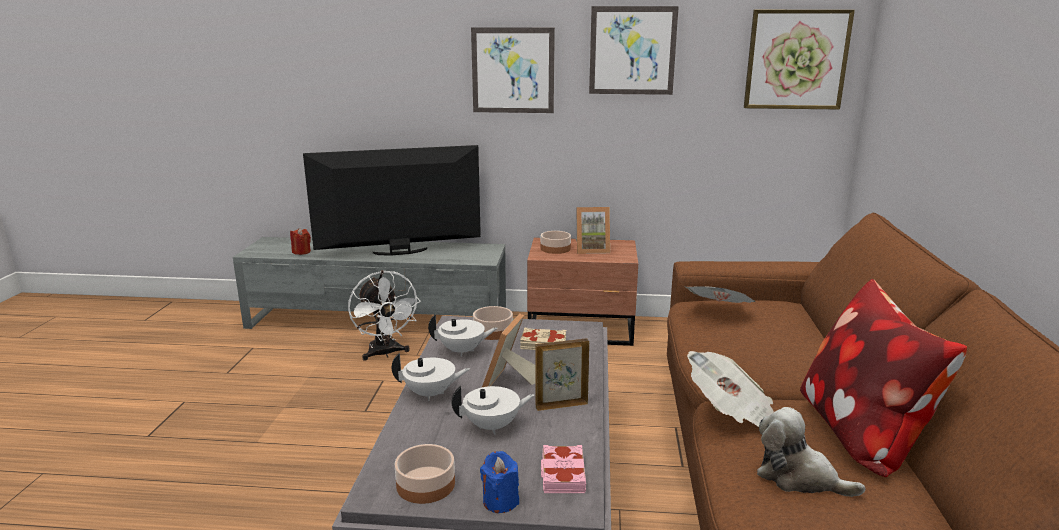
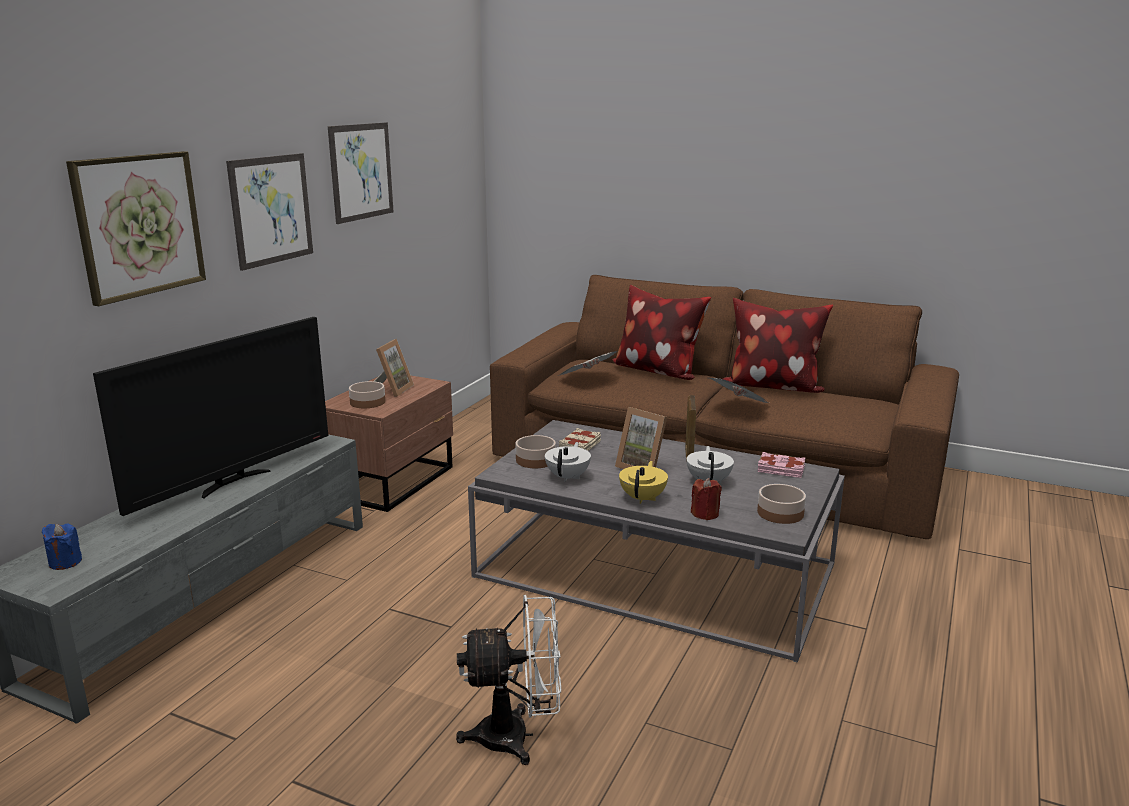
camera: 70 degrees left, 0 degrees up
(301, 252) = (122, 546): red candle -> red candle (705, 514)
(385, 353) = (320, 600): white fan -> white fan (517, 736)
(400, 252) = (233, 482): television -> television turned 150 degrees counterclockwise
(431, 394) = (643, 498): white teapot -> yellow teapot
(500, 501) = (806, 492): blue candle -> blue candle (65, 562)
(796, 60) = (454, 166): picture -> picture (139, 225)
(798, 477) = (813, 409): plush toy -> none
(807, 346) = (657, 371): none -> pillow

